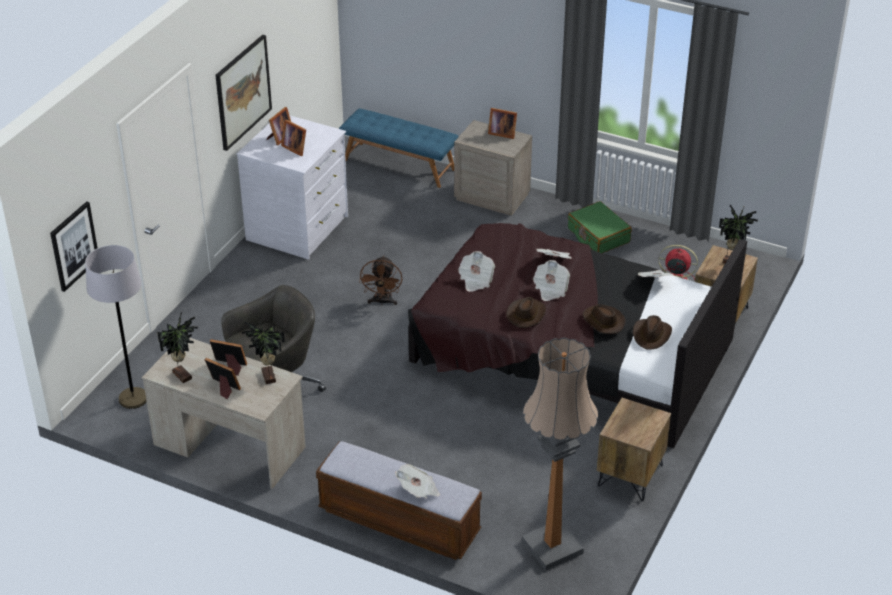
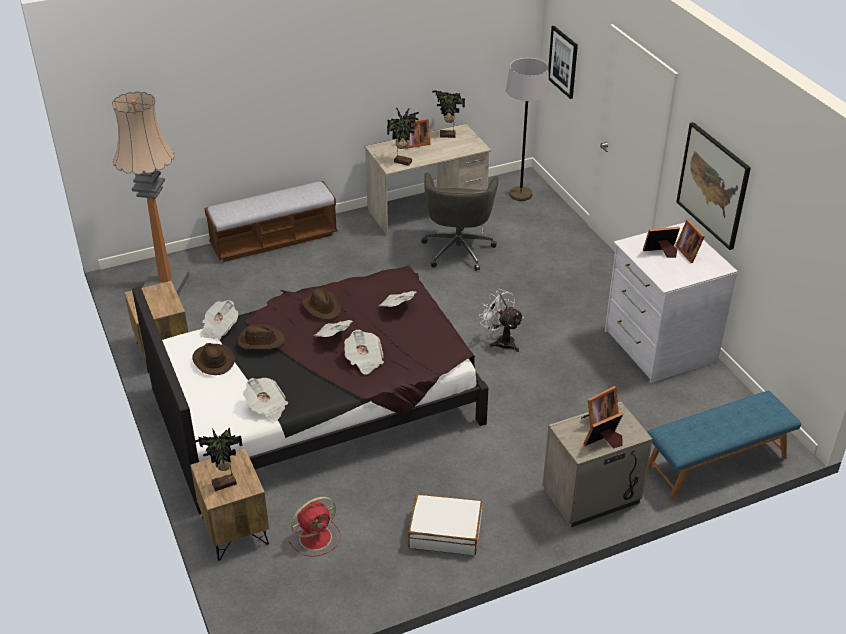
camera: 130 degrees right, 0 degrees up
(230, 366) = (433, 153): picture frame -> picture frame (598, 419)
(382, 302) = (501, 341): brown fan -> white fan
(418, 490) = (249, 201): newspaper -> newspaper (219, 328)
(598, 235) = (445, 532): green suitcase -> white suitcase

